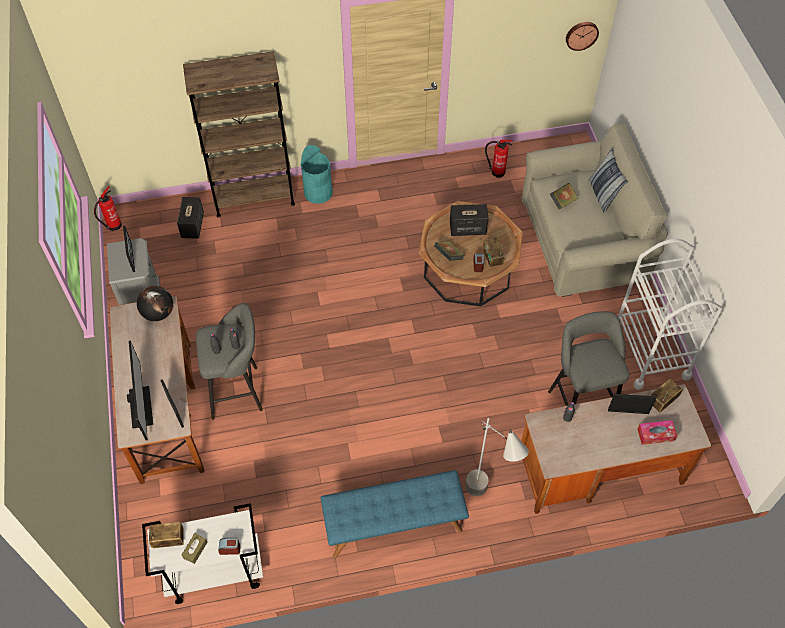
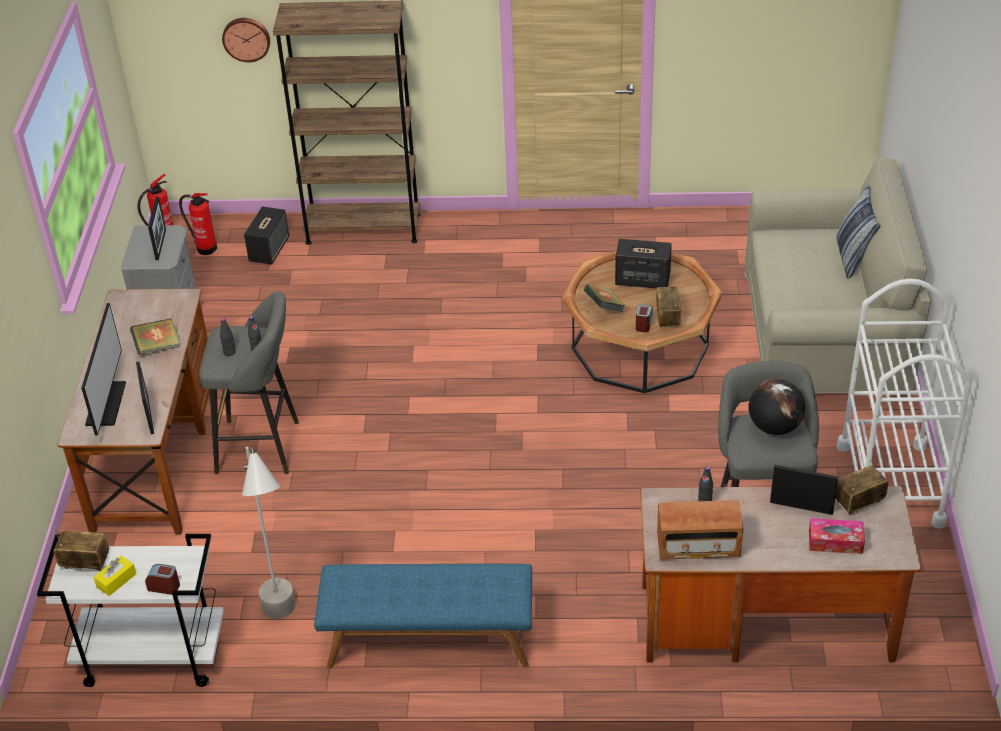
camera: 15 degrees right, 15 degrees down
(158, 313) = (169, 304): globe -> globe (774, 427)
(195, 550) = (116, 580): brown tissue box -> yellow tissue box
(318, 192) = (454, 232): turquoise trash can -> none
(487, 500) = (578, 634): grey floor lamp -> grey floor lamp (285, 626)
(496, 172) = (719, 237): fire extinguisher -> fire extinguisher (205, 248)
(562, 202) = (789, 258): book -> book (157, 347)
(572, 453) = (698, 545): none -> radio
(581, 35) = (849, 37): wall clock -> wall clock (246, 38)

